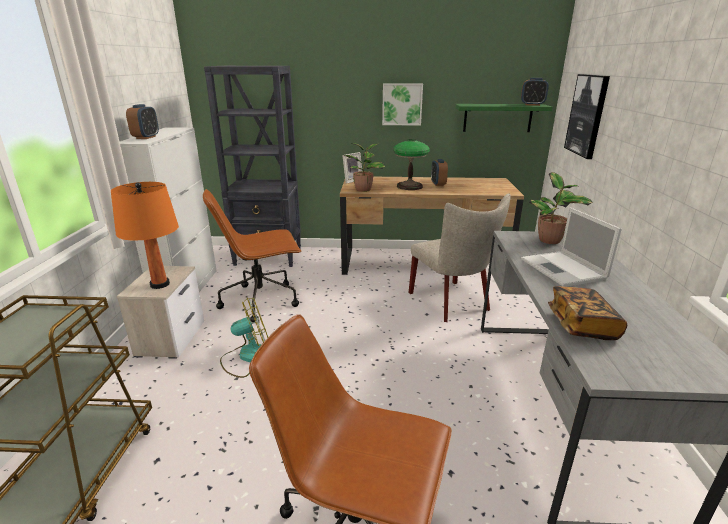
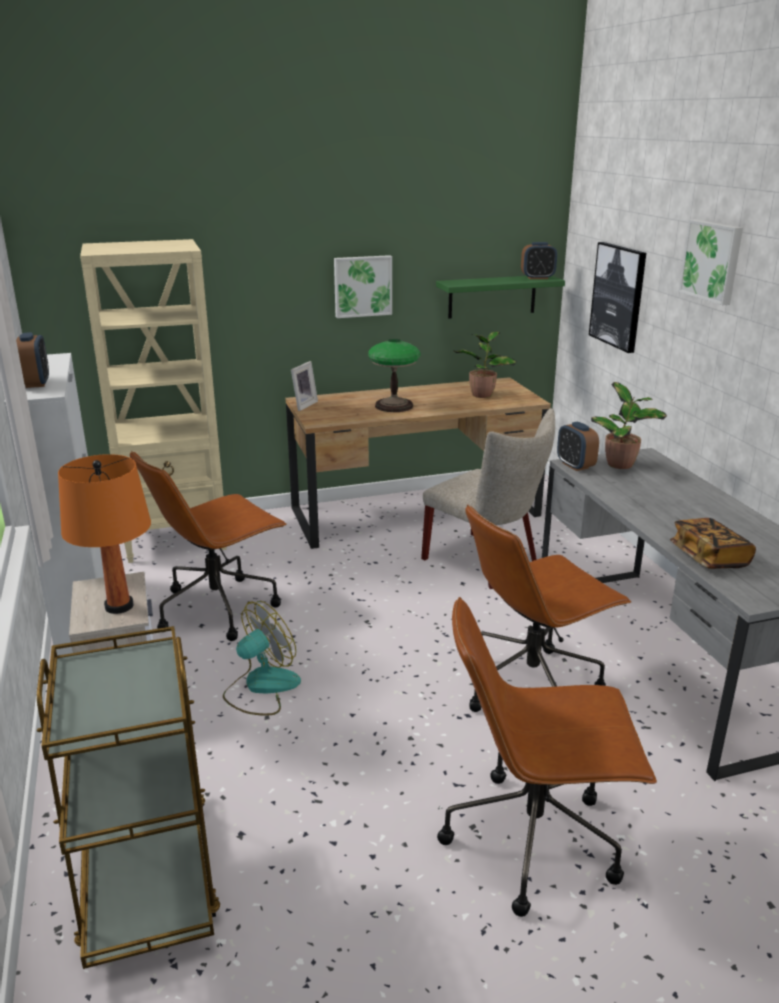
camera: 20 degrees left, 0 degrees up
(269, 257) = (176, 539): black bookcase -> beige bookcase
(364, 189) = (335, 418): potted plant -> potted plant (482, 394)
(433, 401) = (532, 686): none -> brown office chair
(438, 184) = (429, 397): alarm clock -> alarm clock (575, 465)
(564, 269) = (657, 499): laptop -> none
(658, 72) = (712, 261): none -> picture

